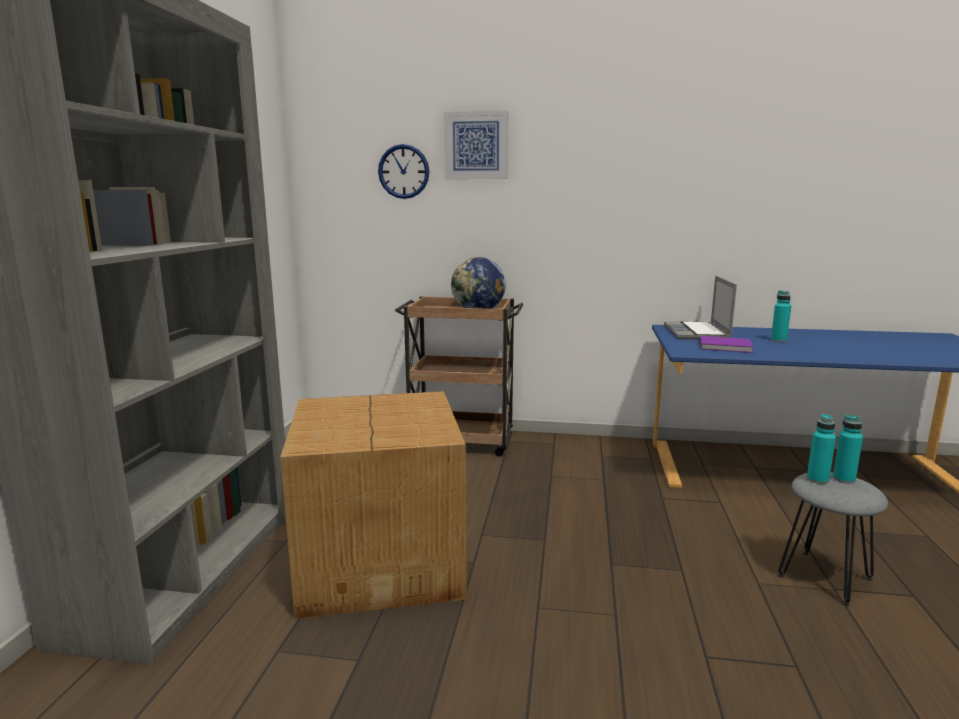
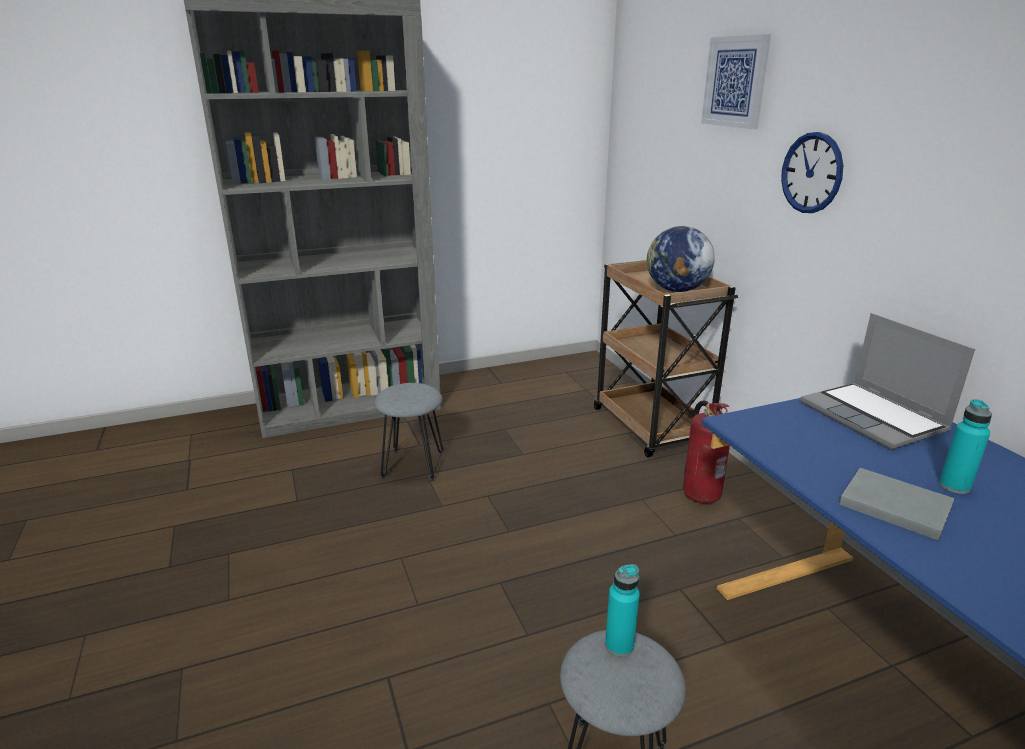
camera: 60 degrees right, 10 degrees up
(382, 559) = (413, 465): cardboard box -> grey stool
(403, 171) = (677, 110): wall clock -> wall clock (811, 173)
(564, 456) = (700, 494): none -> fire extinguisher
(697, 333) = (874, 418): laptop -> laptop turned 90 degrees counterclockwise
(726, 347) = (818, 448): purple book -> none
(793, 351) = (892, 504): none -> grey book
(844, 479) = (646, 672): turquoise bottle -> none

